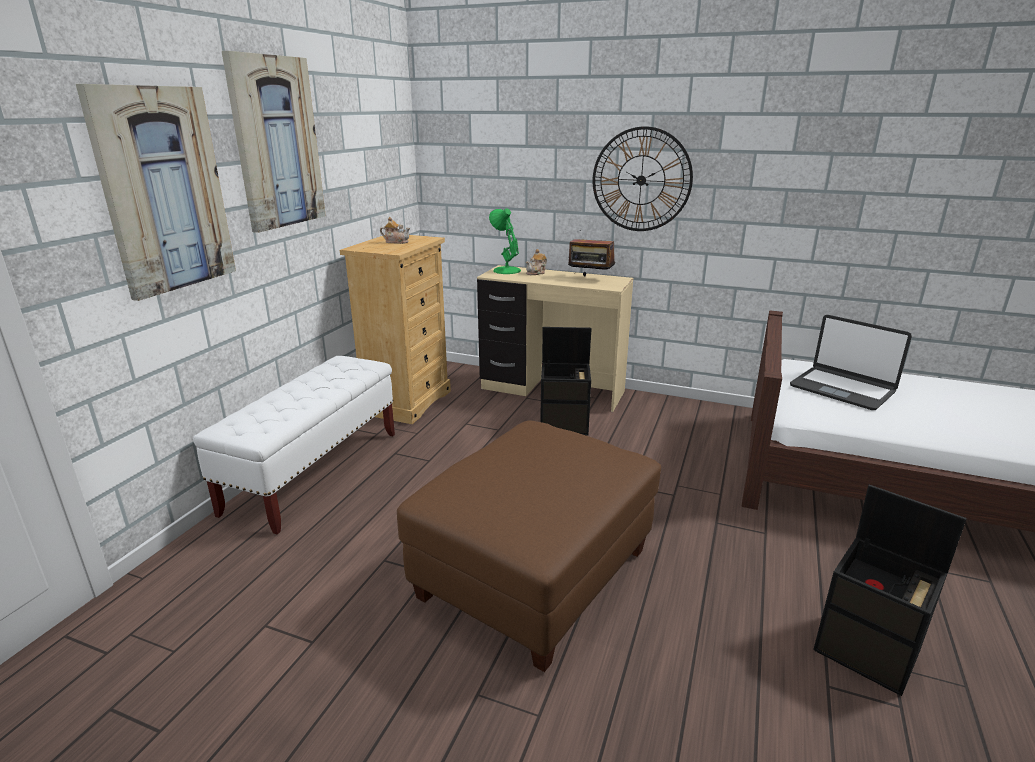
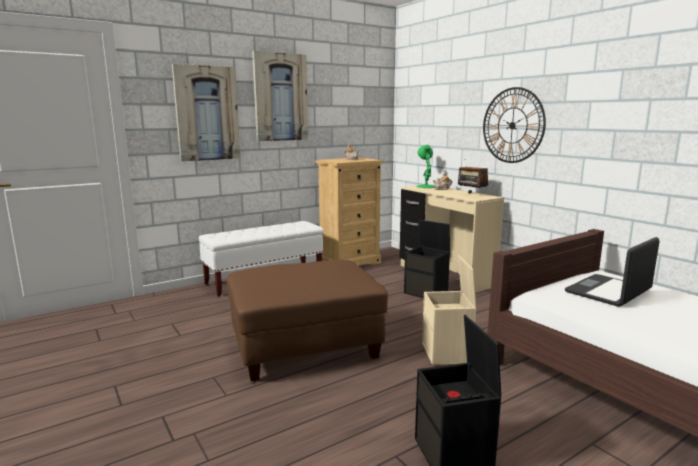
camera: 35 degrees right, 10 degrees down
(695, 510) = (447, 353): none -> beige storage box
(842, 389) = (609, 292): laptop -> laptop turned 60 degrees clockwise

